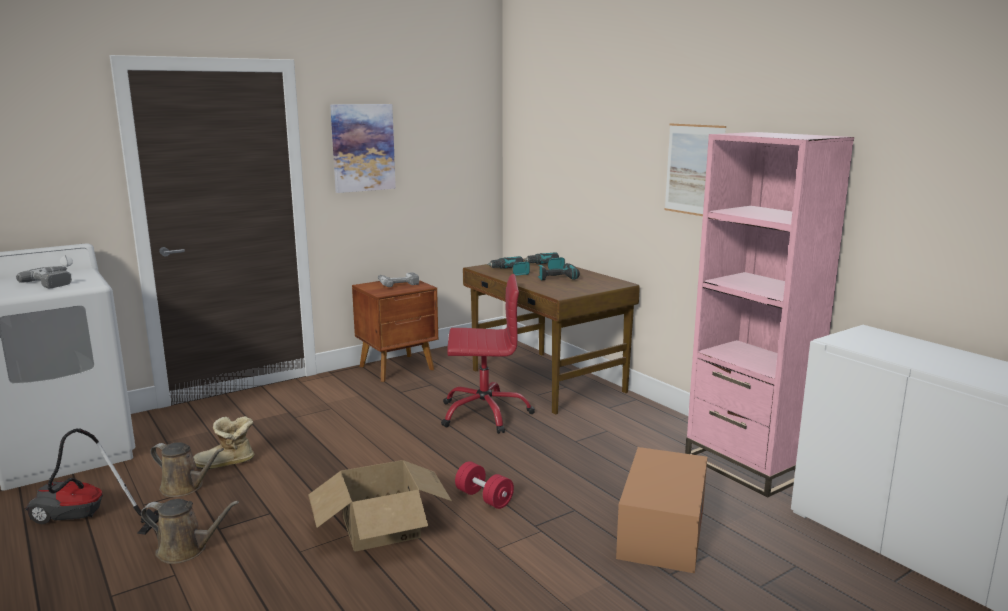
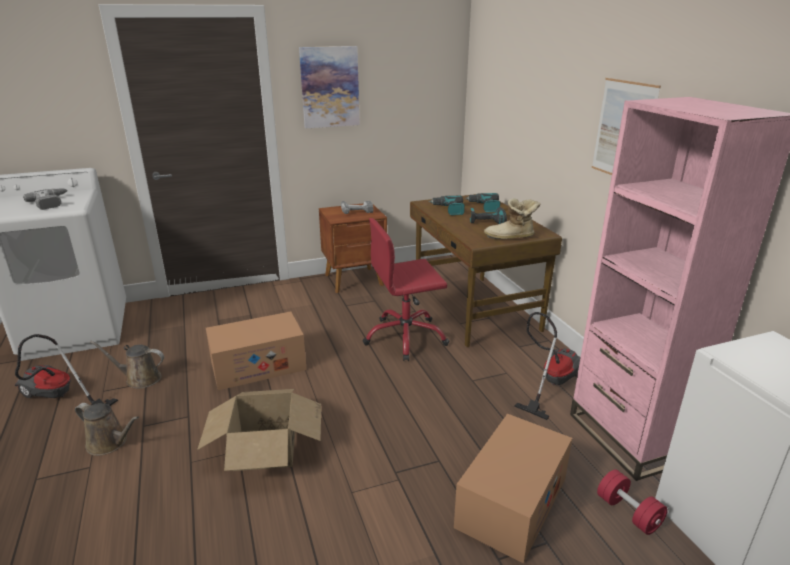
camera: 15 degrees right, 10 degrees up
(185, 487) = (140, 379): brown watering can -> brown watering can turned 150 degrees clockwise
(225, 464) = (180, 360): boot -> boot (511, 237)
(328, 457) = (258, 366): none -> cardboard box
(484, 413) = (405, 337): red office chair -> red office chair turned 150 degrees clockwise
(484, 498) = (364, 432): red dumbbell -> red dumbbell (628, 512)
(654, 433) = (550, 382): none -> vacuum cleaner

